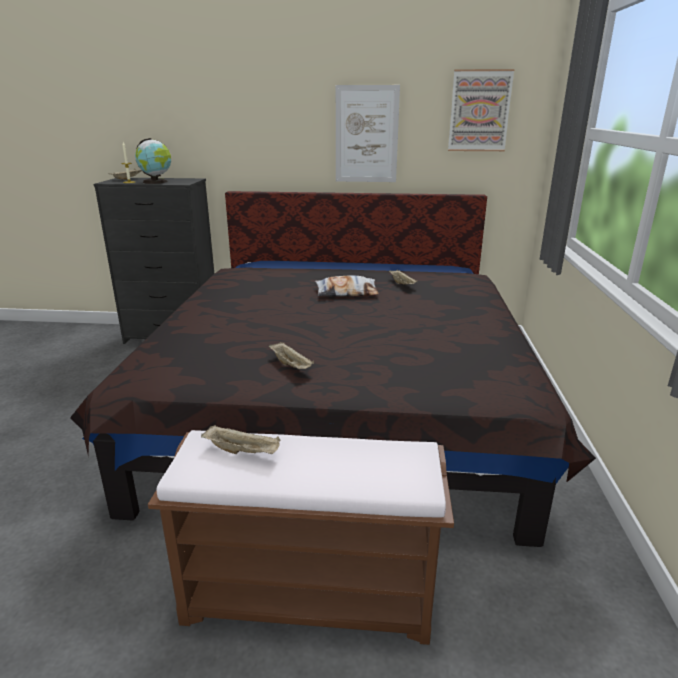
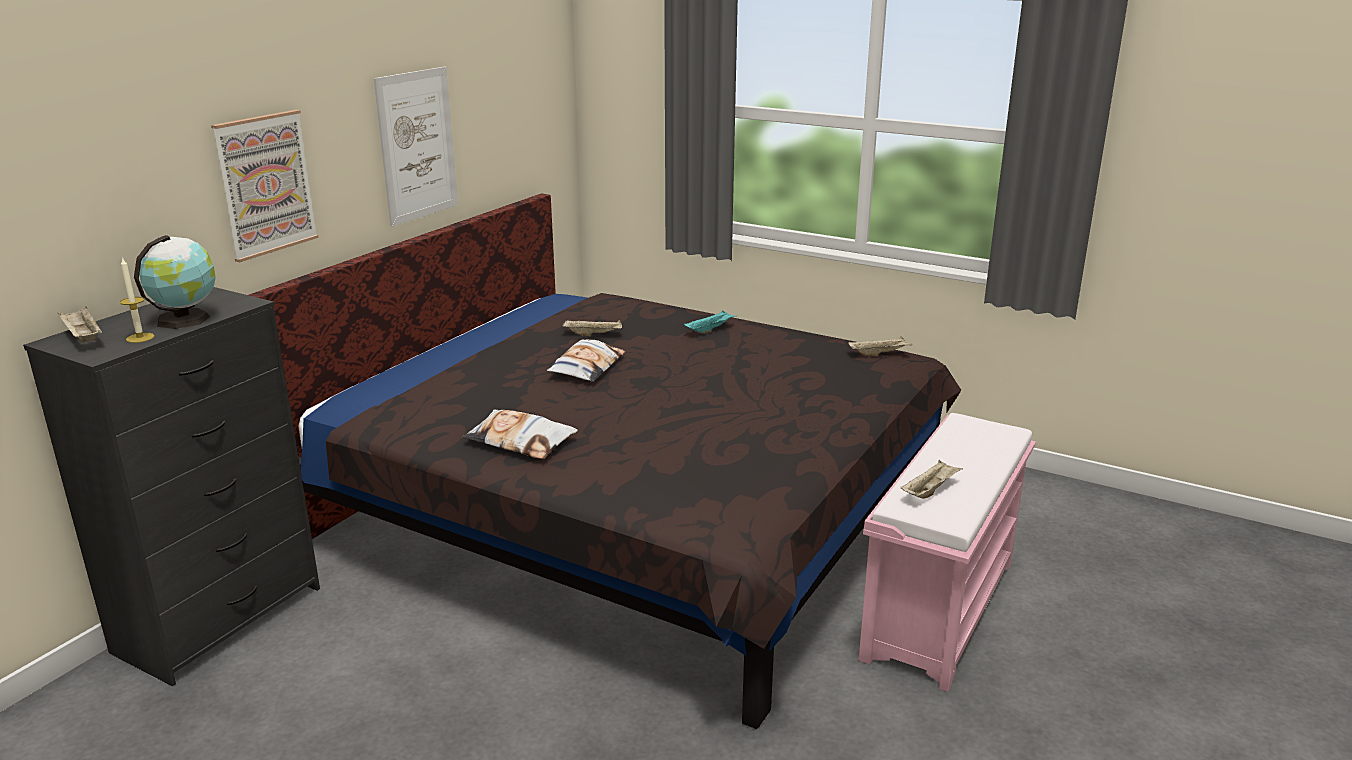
camera: 65 degrees left, 0 degrees up
(226, 299) = (520, 441): none -> pillow
(291, 365) = (783, 435): beige tray -> beige tray (879, 354)
(311, 594) = (939, 607): brown bench -> pink bench
(463, 310) = (710, 330): none -> turquoise tray
(479, 111) = (521, 88): picture -> picture (265, 184)

